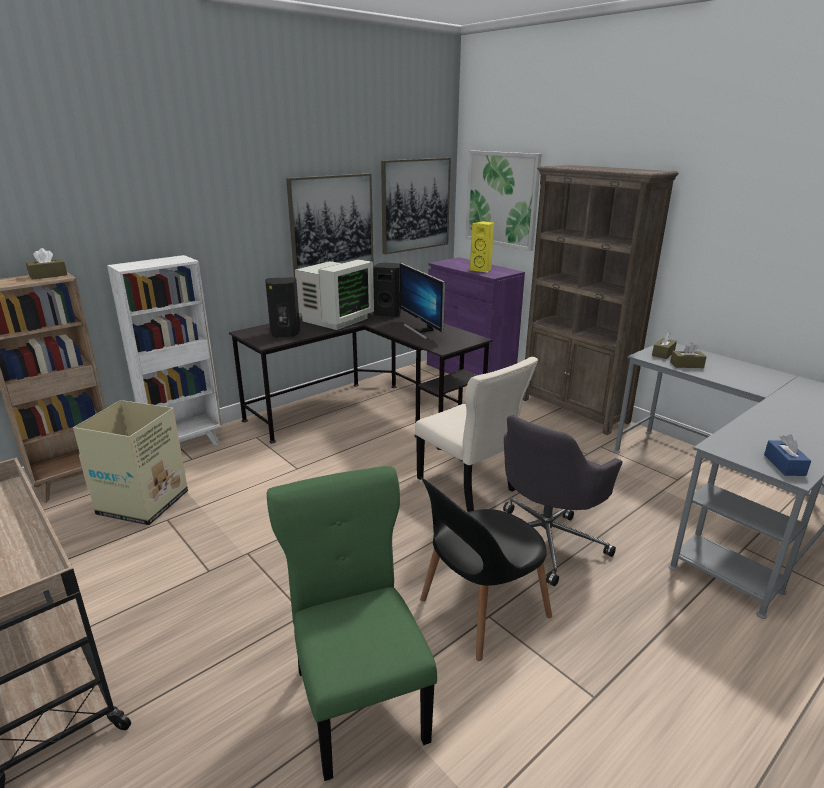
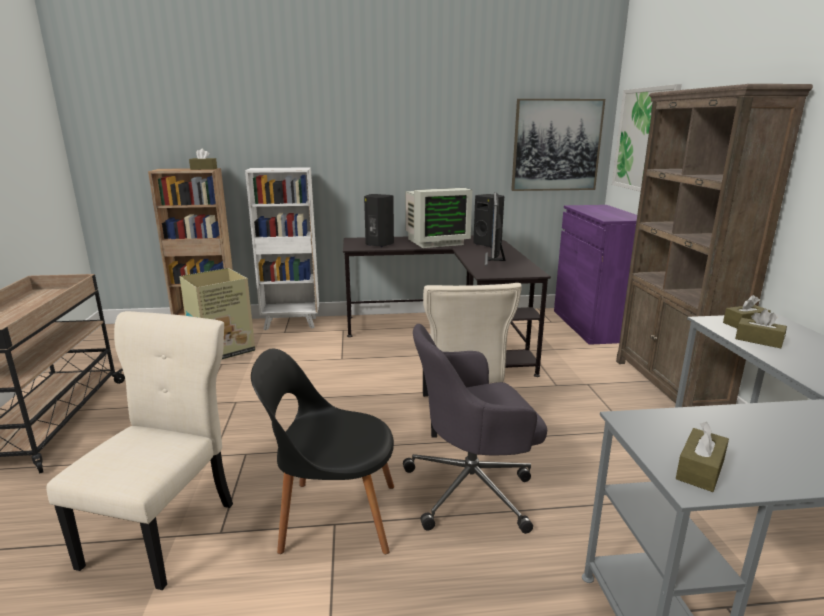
camera: 35 degrees right, 5 degrees down
(331, 225) = (455, 157): picture -> none
(359, 699) = (165, 530): green chair -> beige chair
(482, 270) = (607, 214): yellow speaker -> none
(784, 465) = (700, 470): blue tissue box -> brown tissue box

